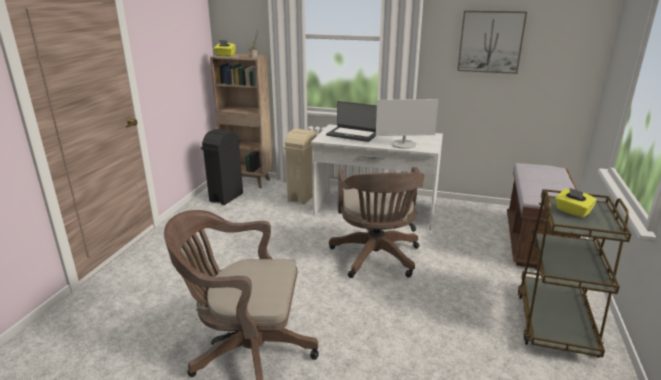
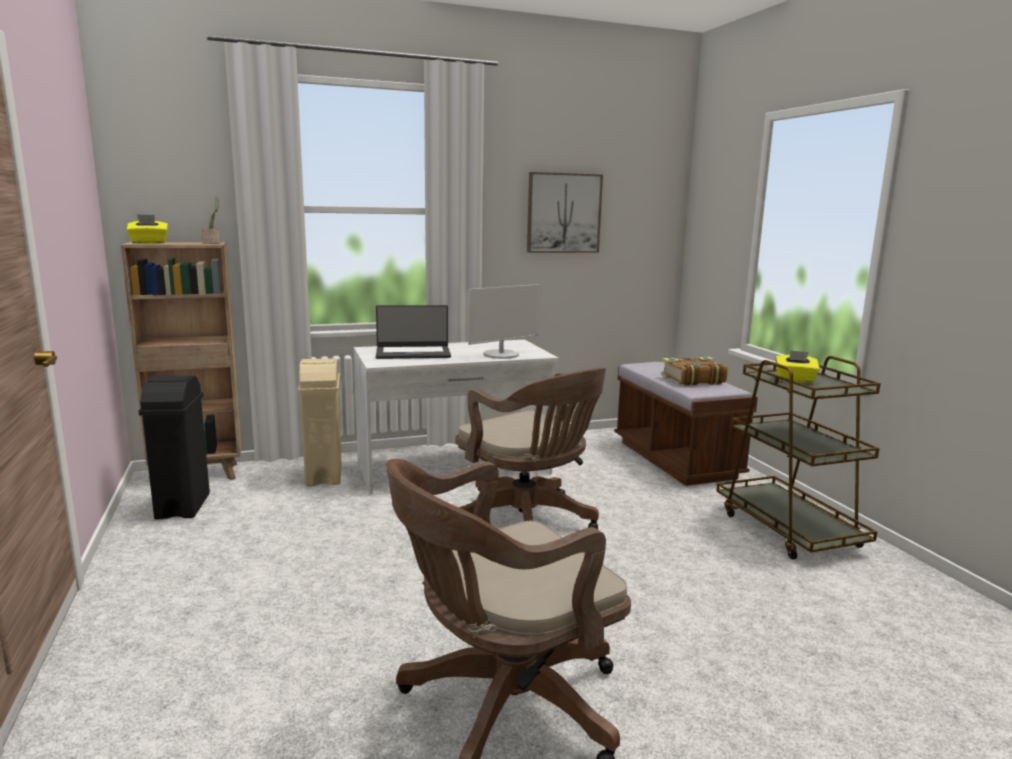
camera: 35 degrees left, 10 degrees down
(548, 187) = (692, 379): none -> book

